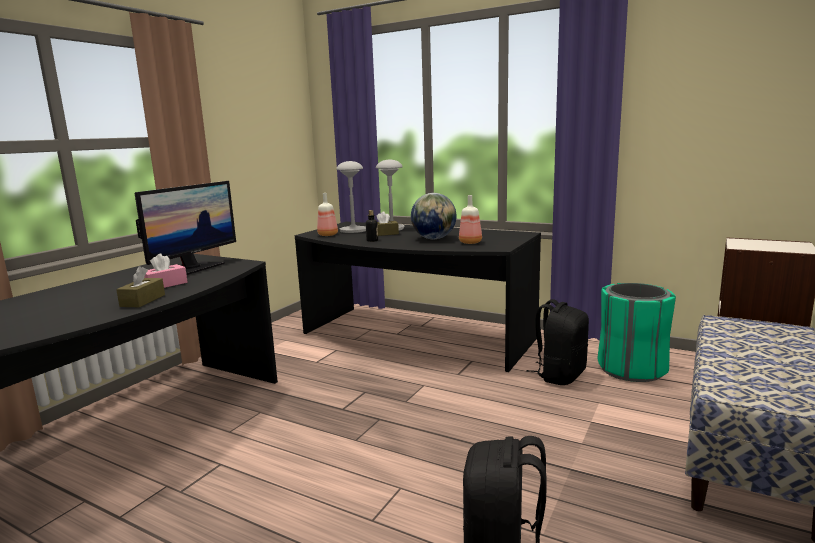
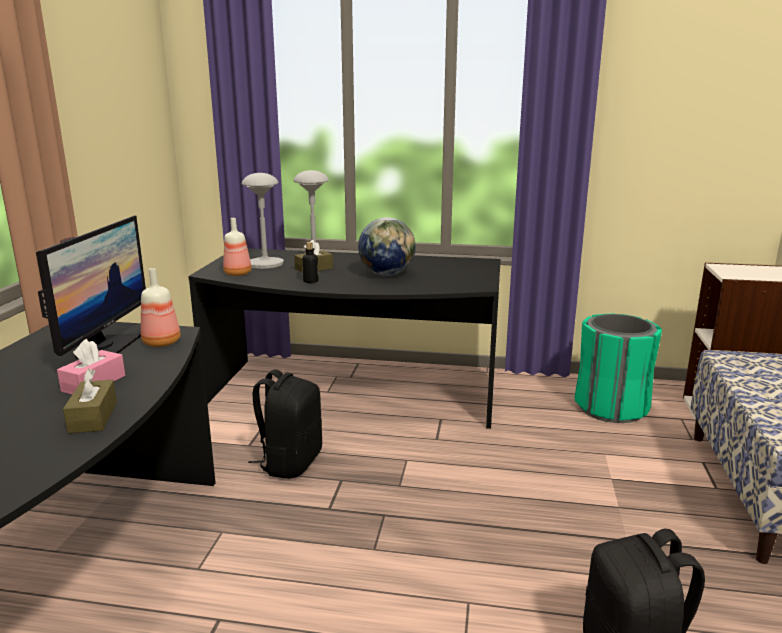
camera: 20 degrees left, 5 degrees up
(470, 242) = (437, 278): bottle -> bottle (161, 342)
(559, 375) = (546, 425): black backpack -> black backpack (290, 462)

